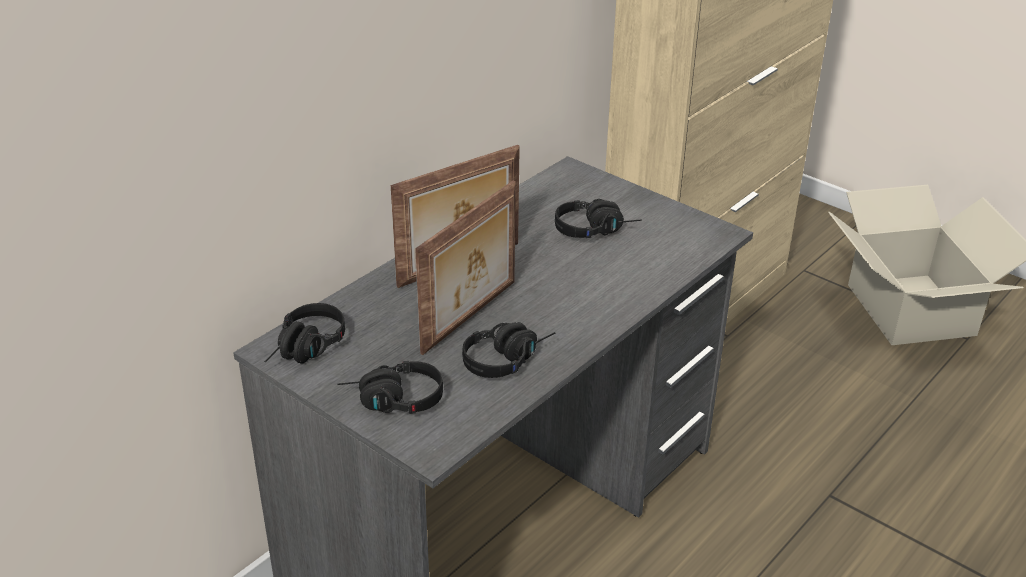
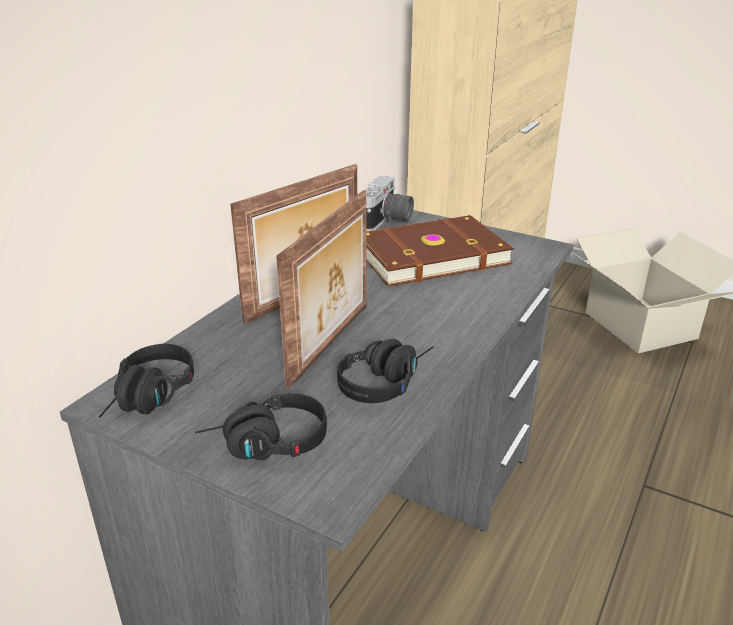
camera: 10 degrees left, 5 degrees down
(568, 183) = (387, 221): none -> camera
(596, 230) = (429, 255): black headphones -> brown book

